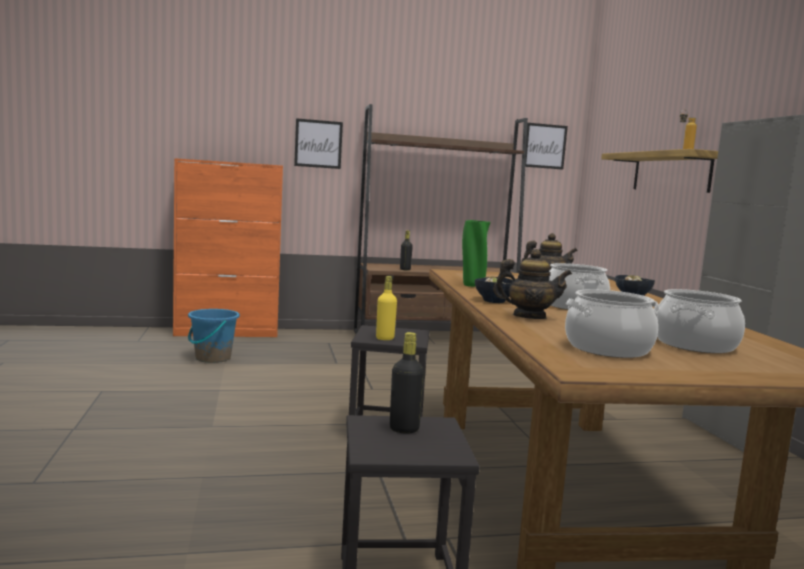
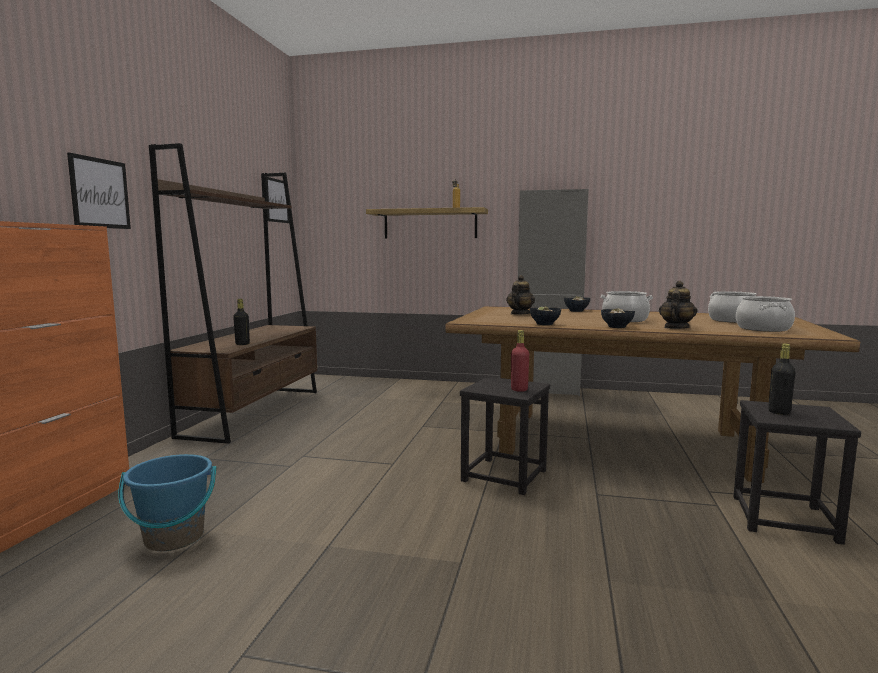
camera: 65 degrees left, 0 degrees up
(385, 338) = (519, 389): yellow bottle -> red bottle
(472, 285) = (544, 324): green vase -> bowl

